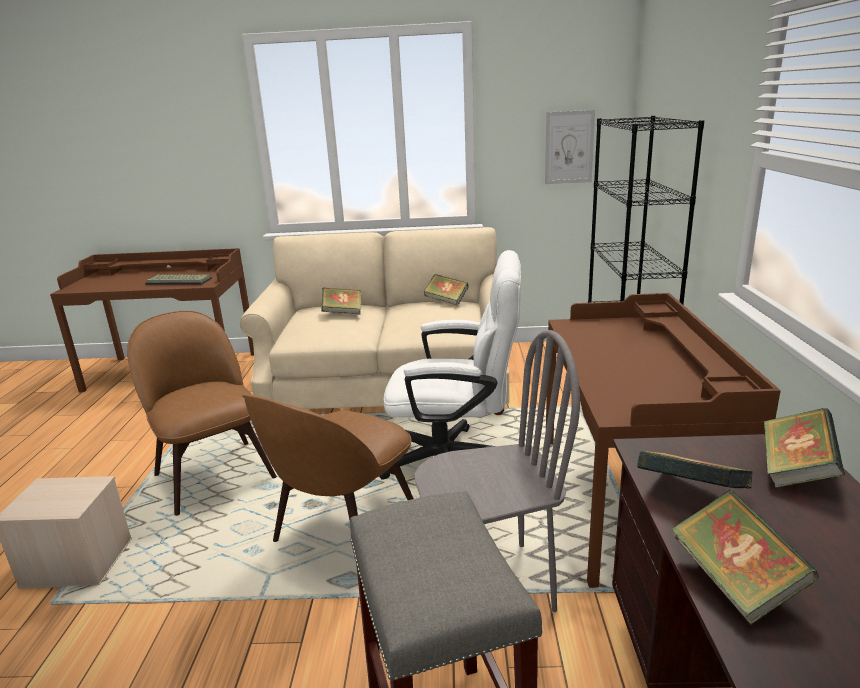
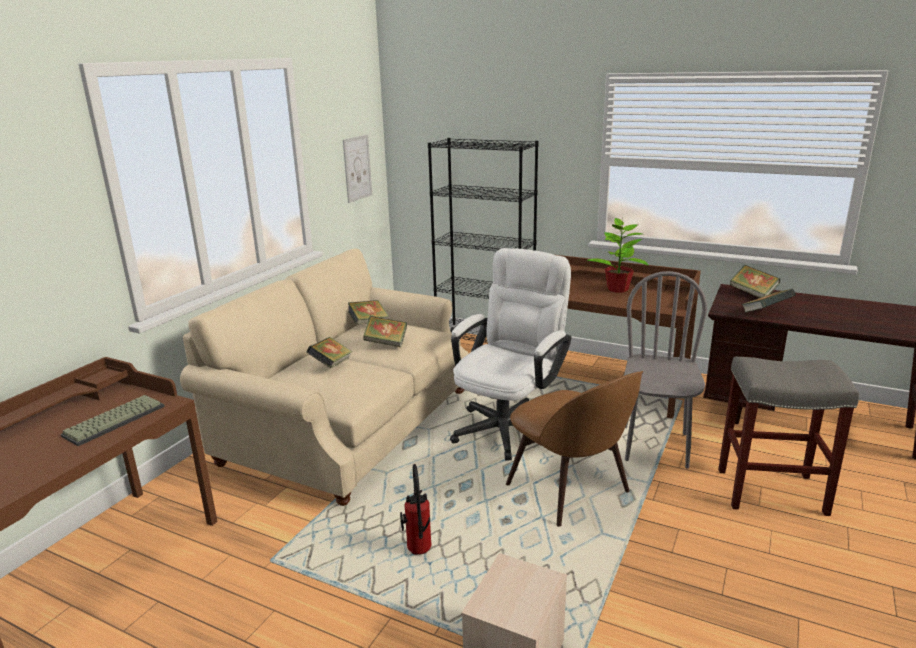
camera: 65 degrees left, 0 degrees up
(213, 474) = (418, 553): brown chair -> fire extinguisher
(651, 365) = (617, 289): none -> potted plant
(734, 582) = (827, 322): book -> book (386, 343)

